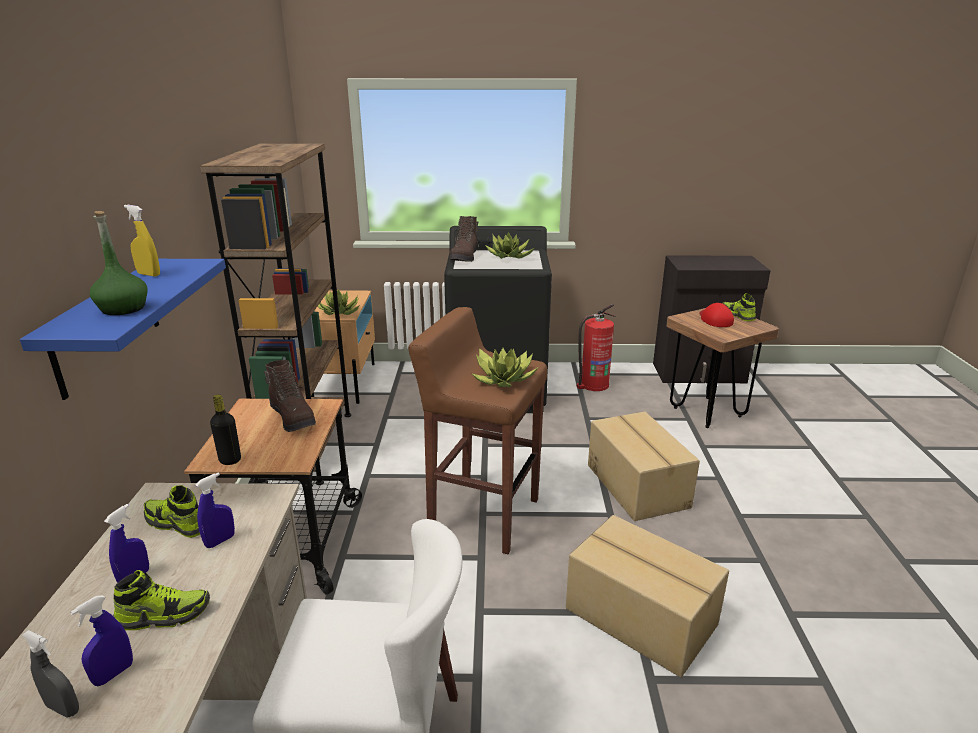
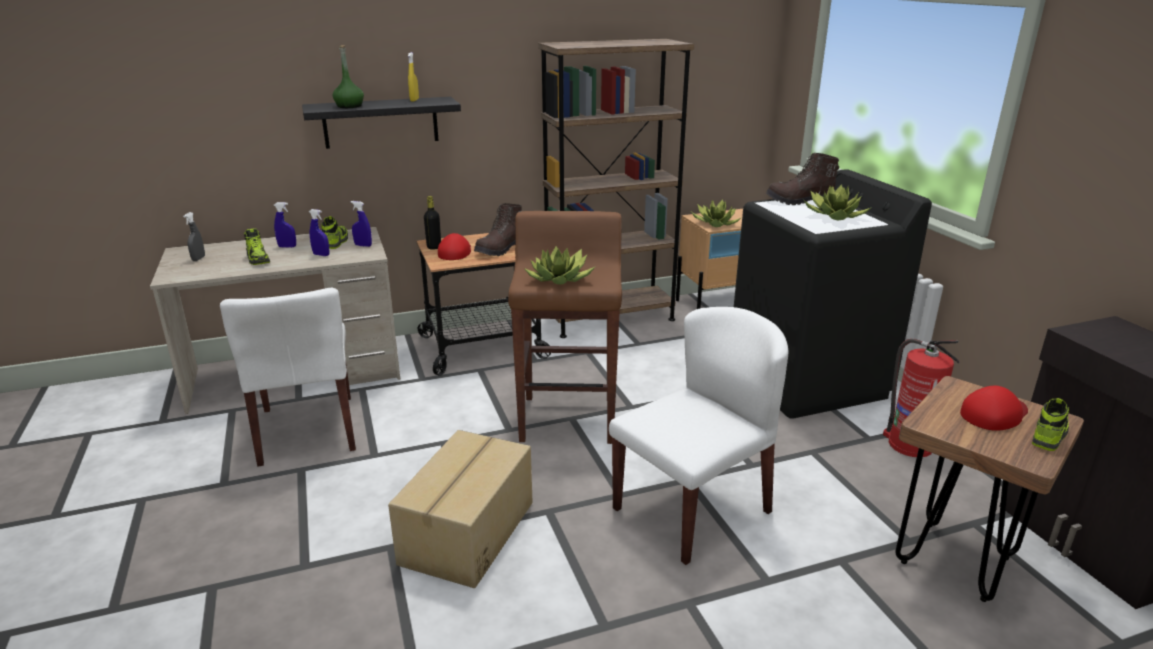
camera: 70 degrees right, 0 degrees up
(106, 325) = (381, 122): blue shelf -> black shelf
(114, 674) = (218, 261): blue spray bottle -> blue spray bottle (363, 245)
(267, 447) = (455, 252): none -> red cap
(638, 485) = (692, 509): cardboard box -> white chair

